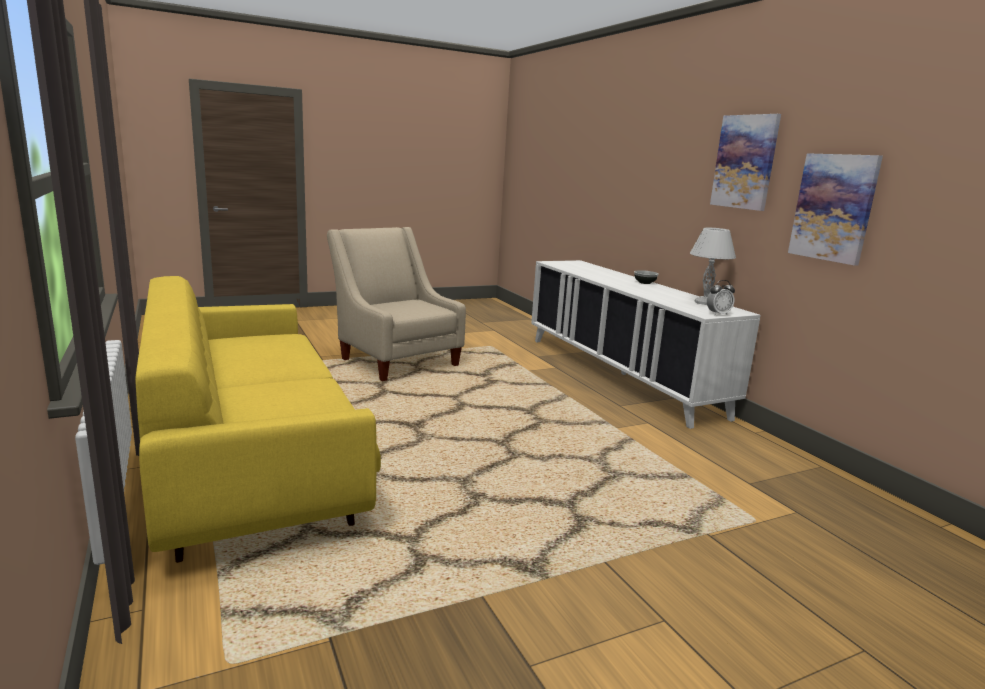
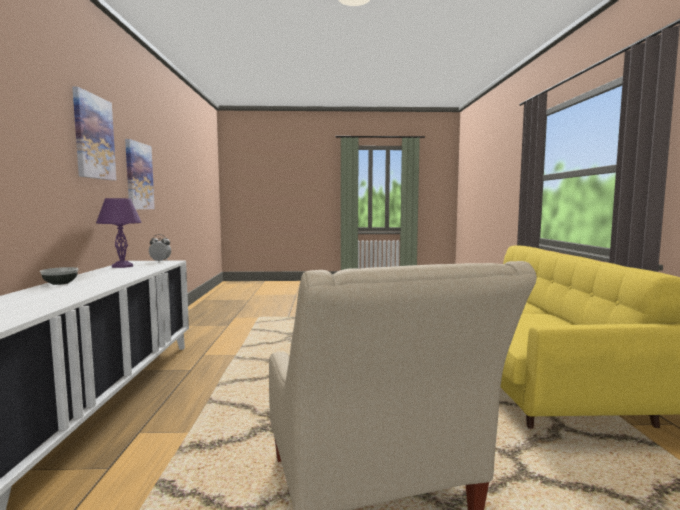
camera: 155 degrees left, 10 degrees down
(705, 302) = (121, 266): white table lamp -> purple table lamp

